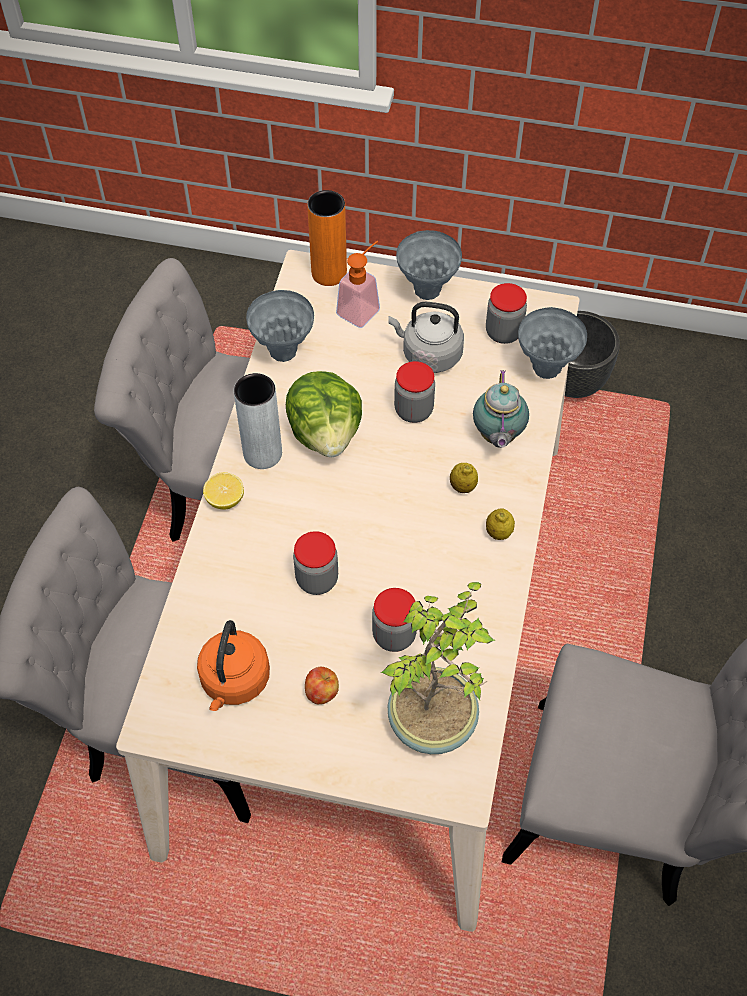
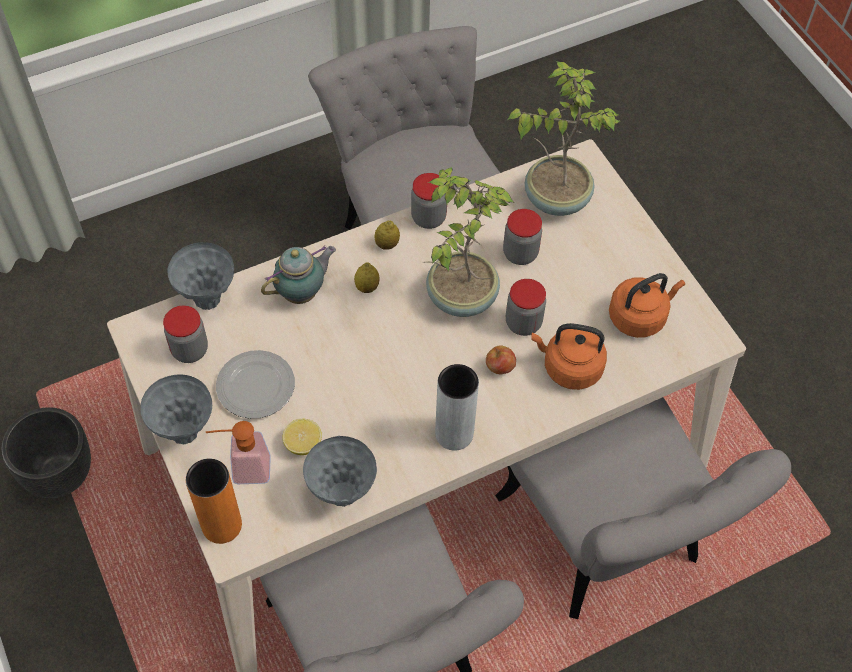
camera: 130 degrees left, 0 degrees up
(225, 499) = (516, 428): lemon -> lemon (303, 444)
(240, 580) = (569, 368): none -> orange kettle
(322, 692) = (597, 265): apple -> apple (500, 368)
(326, 433) = (397, 404): lettuce -> none
(389, 550) = (459, 297): none -> potted plant
(413, 410) = (323, 361): jar -> jar (428, 218)
(428, 354) = (256, 387): grey kettle -> plate

